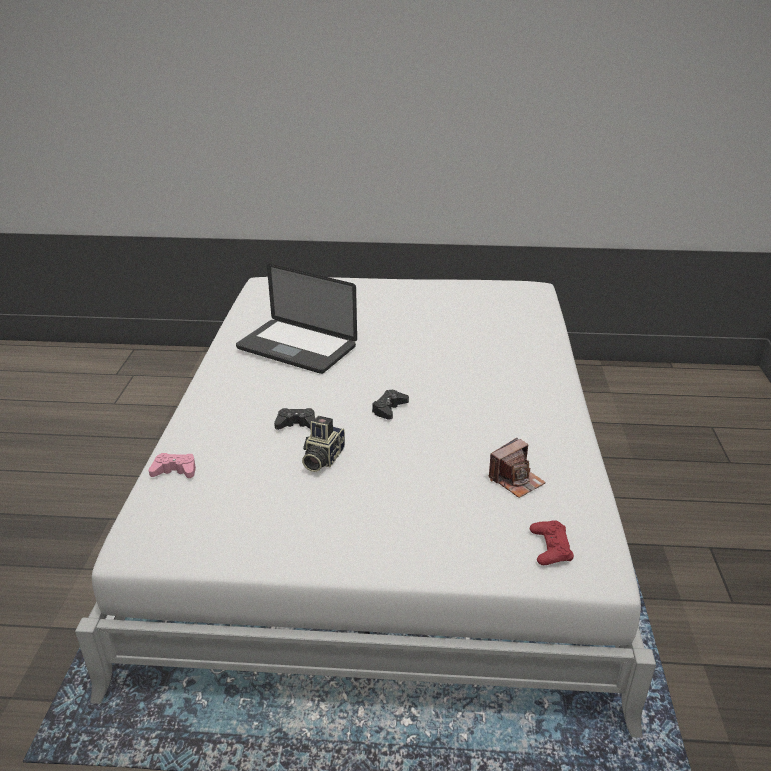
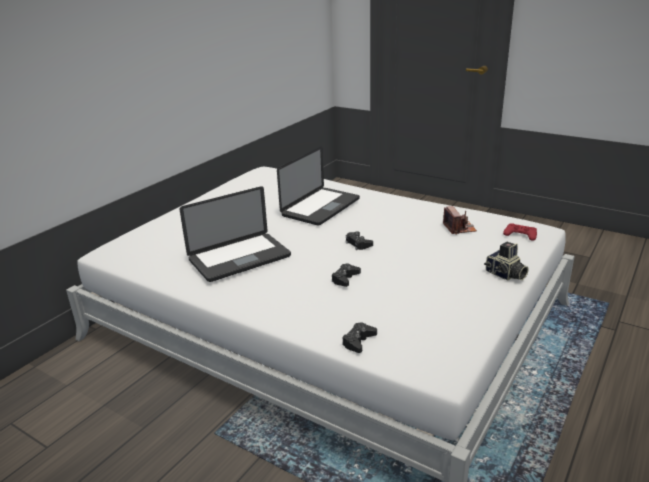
camera: 60 degrees left, 5 degrees down
(175, 470) = (358, 341): pink game controller -> black game controller
(321, 458) = (394, 278): camera -> camera (505, 275)
(466, 355) = (321, 207): none -> laptop

